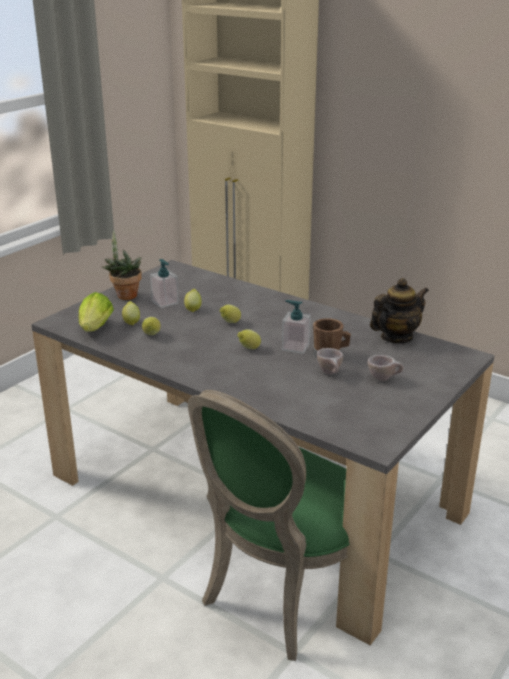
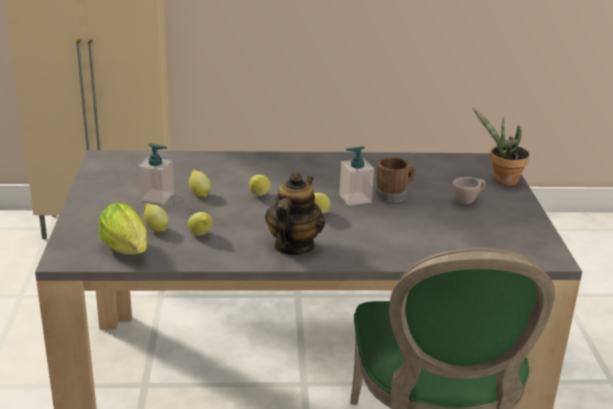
camera: 40 degrees left, 0 degrees up
(124, 295) = (98, 203): potted plant -> potted plant (502, 180)
(331, 373) = (422, 212): beige cup -> none
(396, 337) = (420, 162): teapot -> teapot (293, 246)

